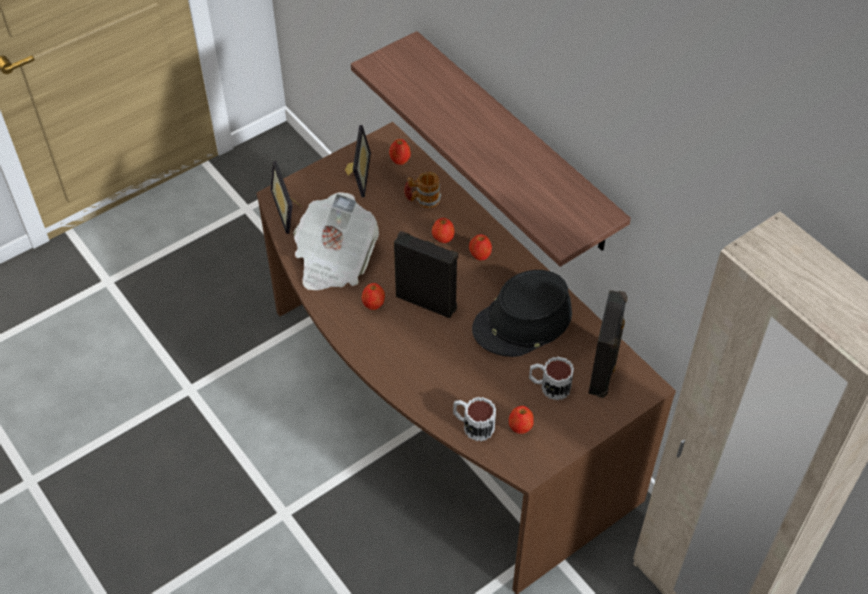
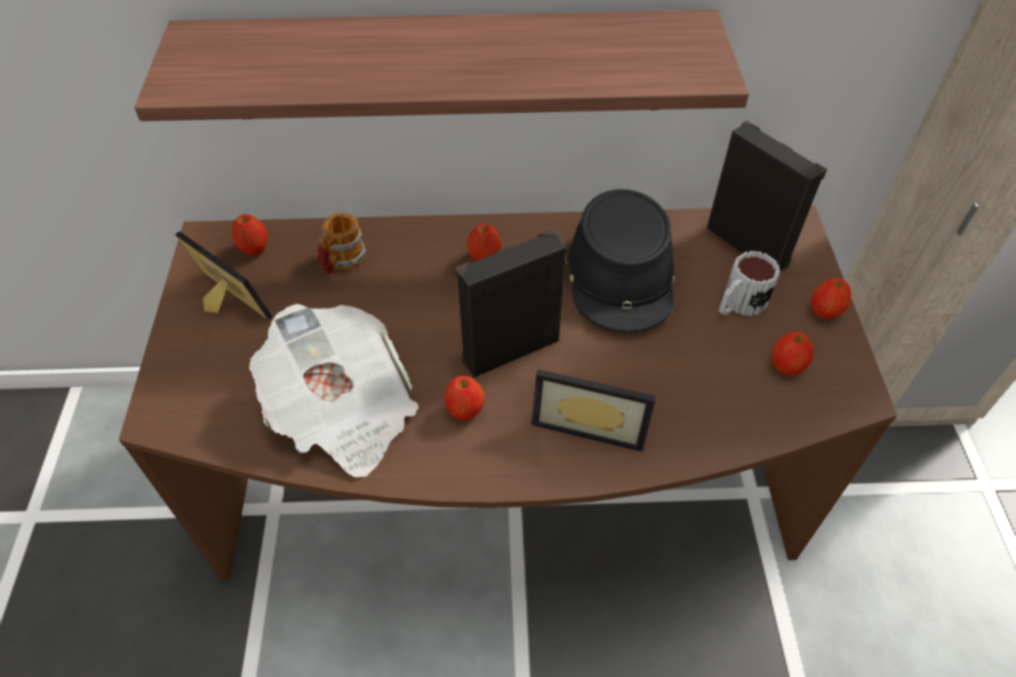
camera: 55 degrees left, 0 degrees up
(289, 209) = (196, 414): picture frame -> picture frame (590, 421)
(443, 239) = (424, 277): apple -> apple (824, 312)
(472, 425) = (753, 413): mug -> none

